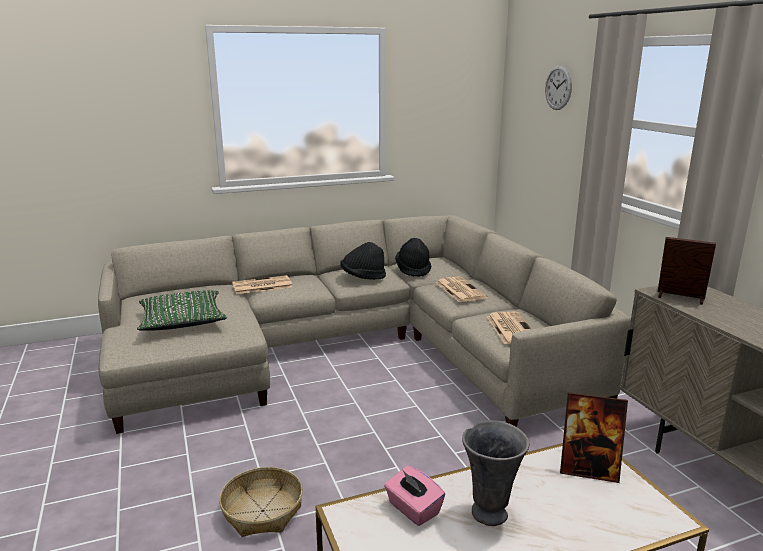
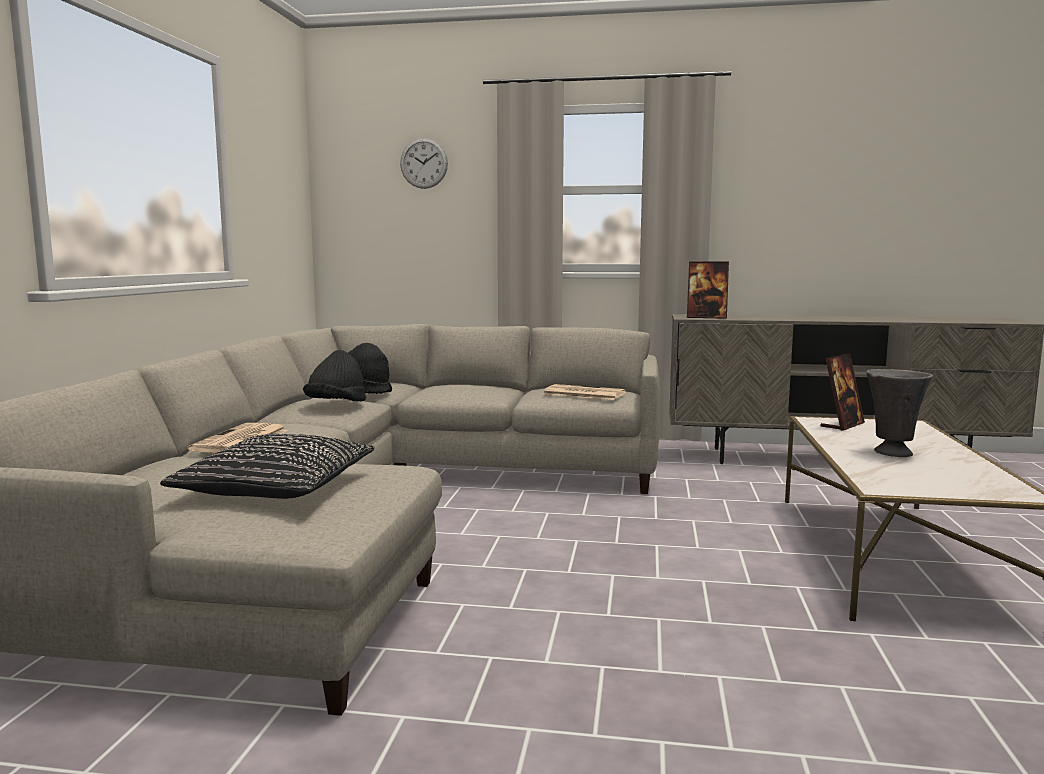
camera: 60 degrees left, 10 degrees down
(182, 320) = (276, 486): green pillow -> black pillow
(263, 510) = (683, 625): basket -> none
(413, 509) = (880, 469): pink tissue box -> none
(459, 290) = (461, 388): newspaper -> none
(680, 297) = (706, 317): picture frame -> picture frame turned 135 degrees counterclockwise

